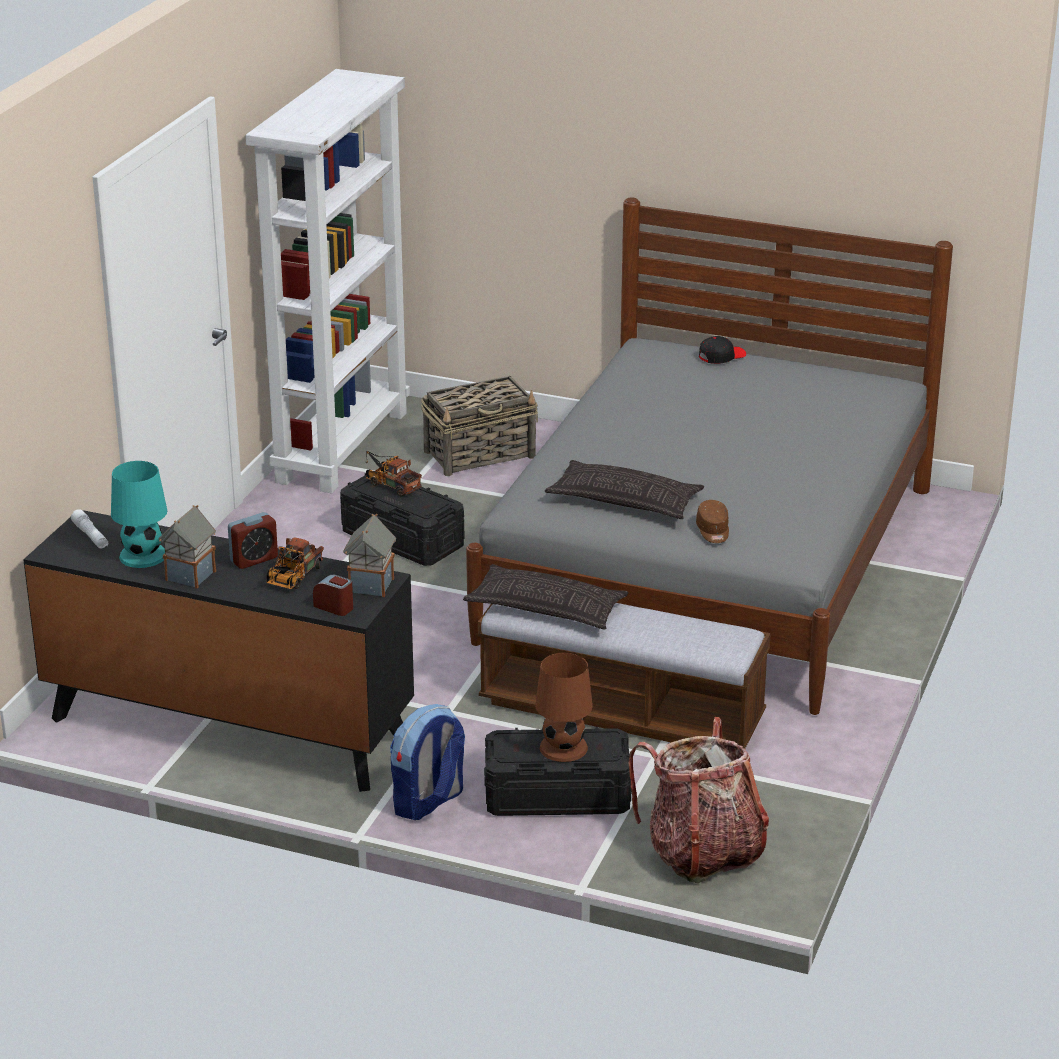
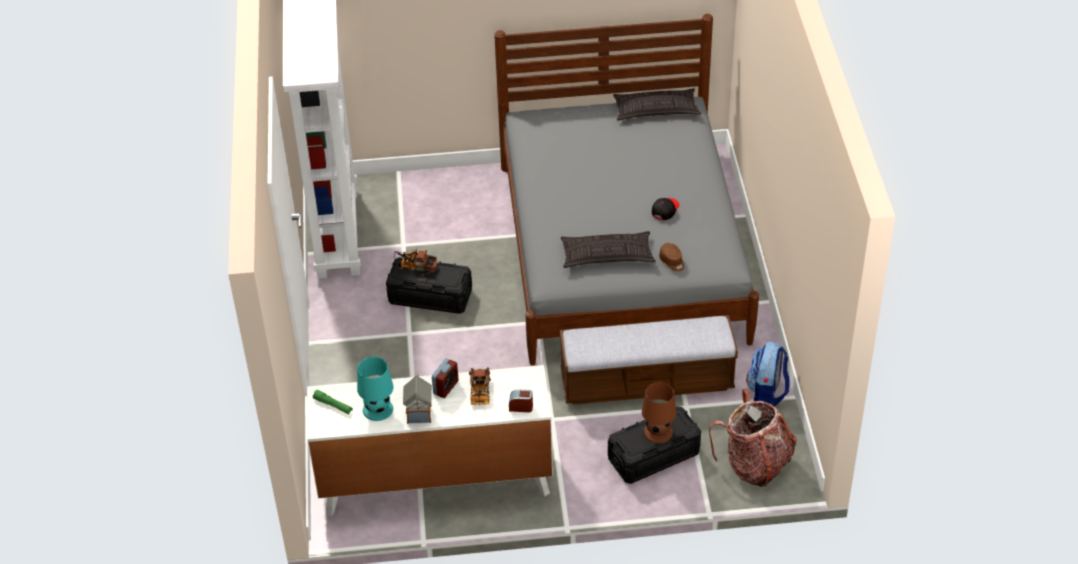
camera: 25 degrees left, 15 degrees up
(90, 536) = (333, 405): white flashlight -> green flashlight
(227, 727) = (435, 480): black dresser -> white dresser
(371, 586) = (529, 383): toy house -> none
(428, 802) = (588, 488): backpack -> backpack (767, 393)
(481, 454) = (427, 210): basket -> none
(546, 607) = (599, 343): pillow -> pillow (656, 110)
(721, 356) = (578, 115): black cap -> black cap (665, 210)

